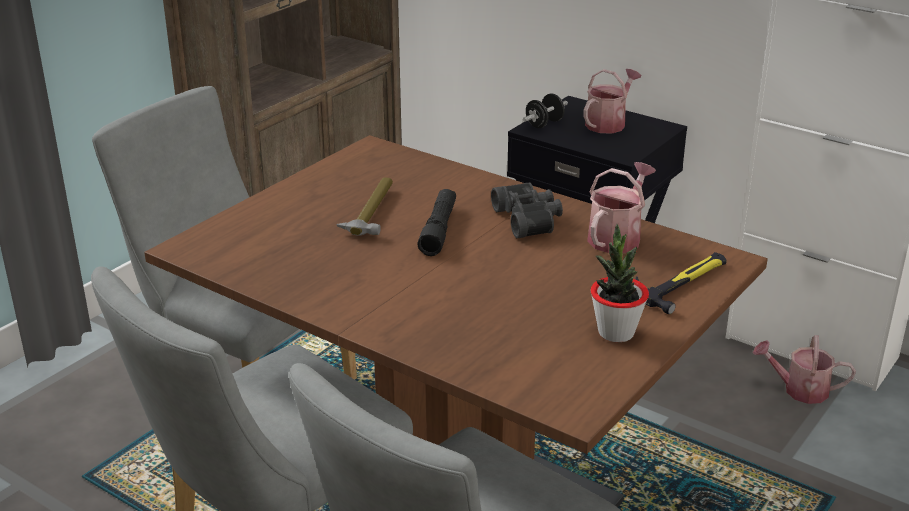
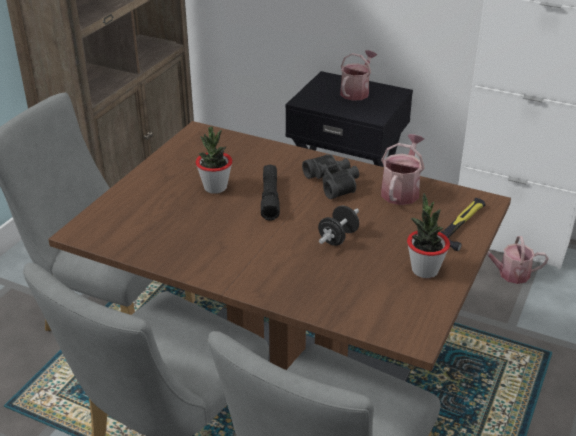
camera: 10 degrees left, 5 degrees up
(372, 213) = (215, 187): hammer -> potted plant
(544, 124) = (310, 96): black dumbbell -> black dumbbell (338, 238)

